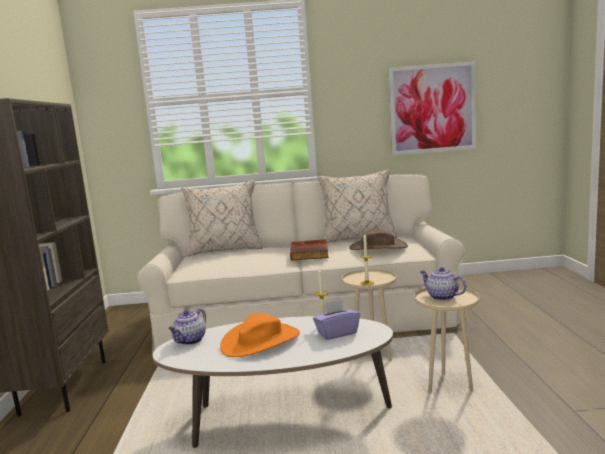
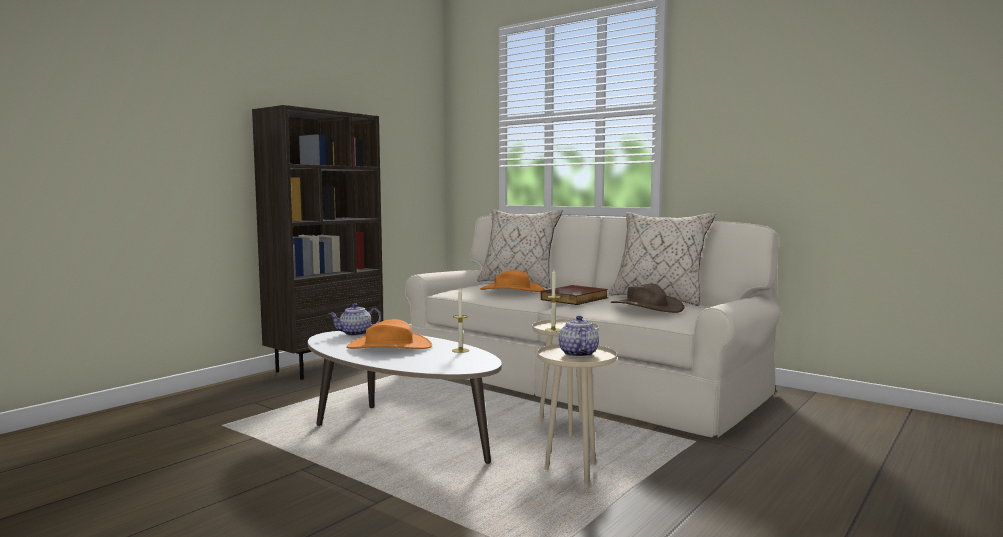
camera: 40 degrees right, 5 degrees down
(246, 257) = (512, 290): none -> orange hat
(337, 333) = (448, 358): purple tissue box -> none
(432, 109) = (829, 135): picture -> none

